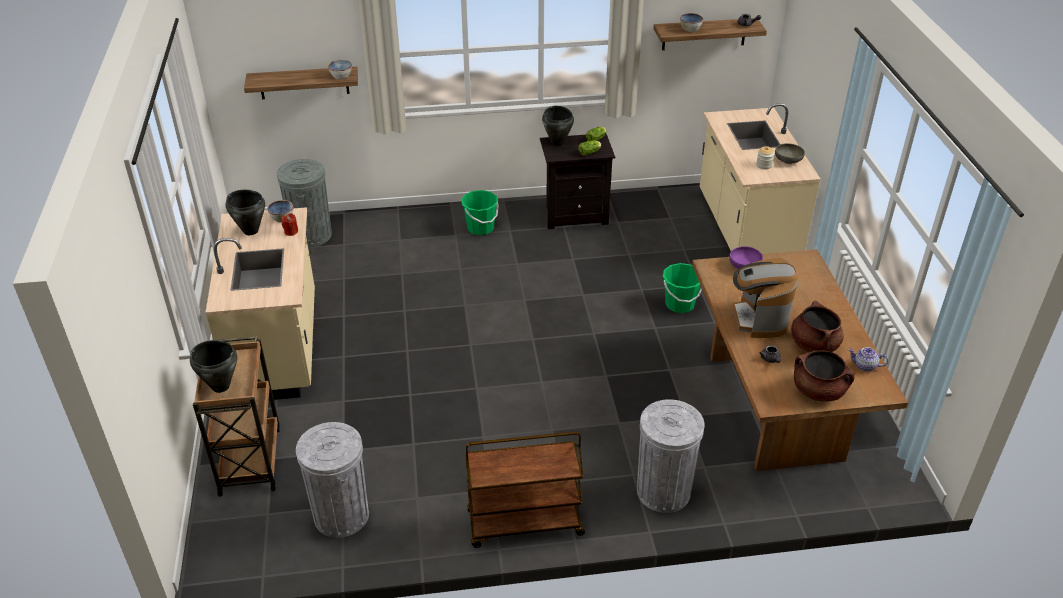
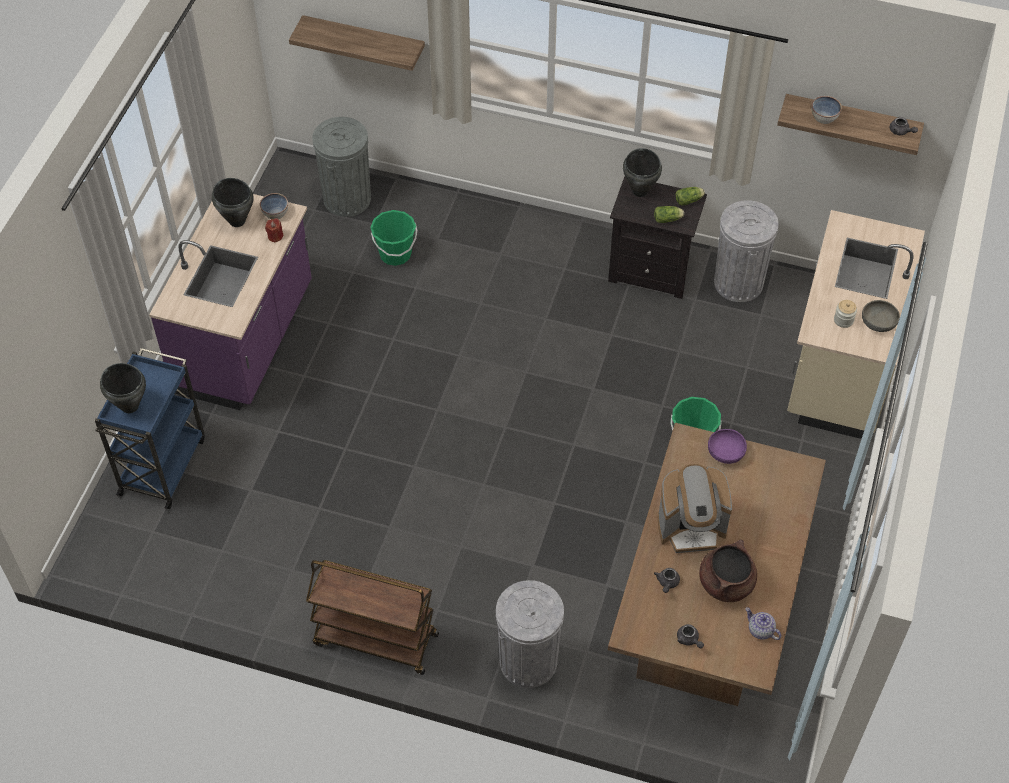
camera: 25 degrees right, 15 degrees up
(250, 459) = (163, 465): brown cart -> blue cart
(278, 347) = (246, 340): beige counter -> purple counter
(341, 76) = (398, 52): bowl -> none
(341, 515) = (216, 560): grey trash can -> grey trash can (738, 283)
(480, 228) = (533, 253): green bucket -> green bucket (395, 254)
(759, 319) = (691, 528): coffee machine -> coffee machine turned 120 degrees counterclockwise
(818, 391) = (689, 640): brown cooking pot -> grey teapot

